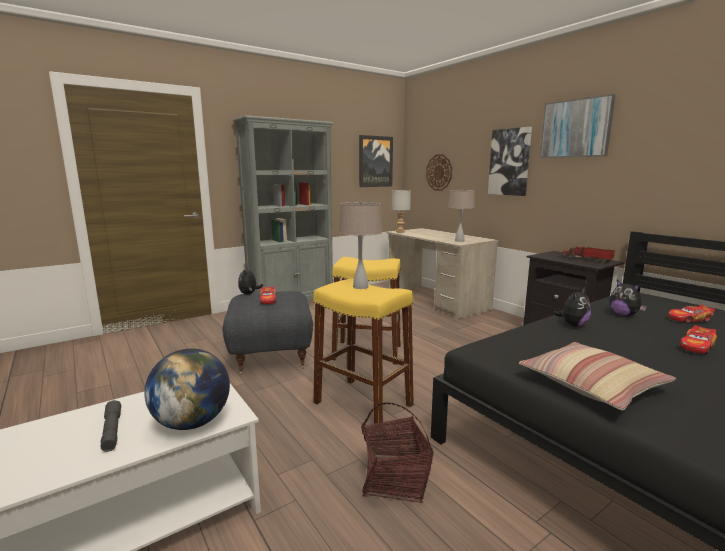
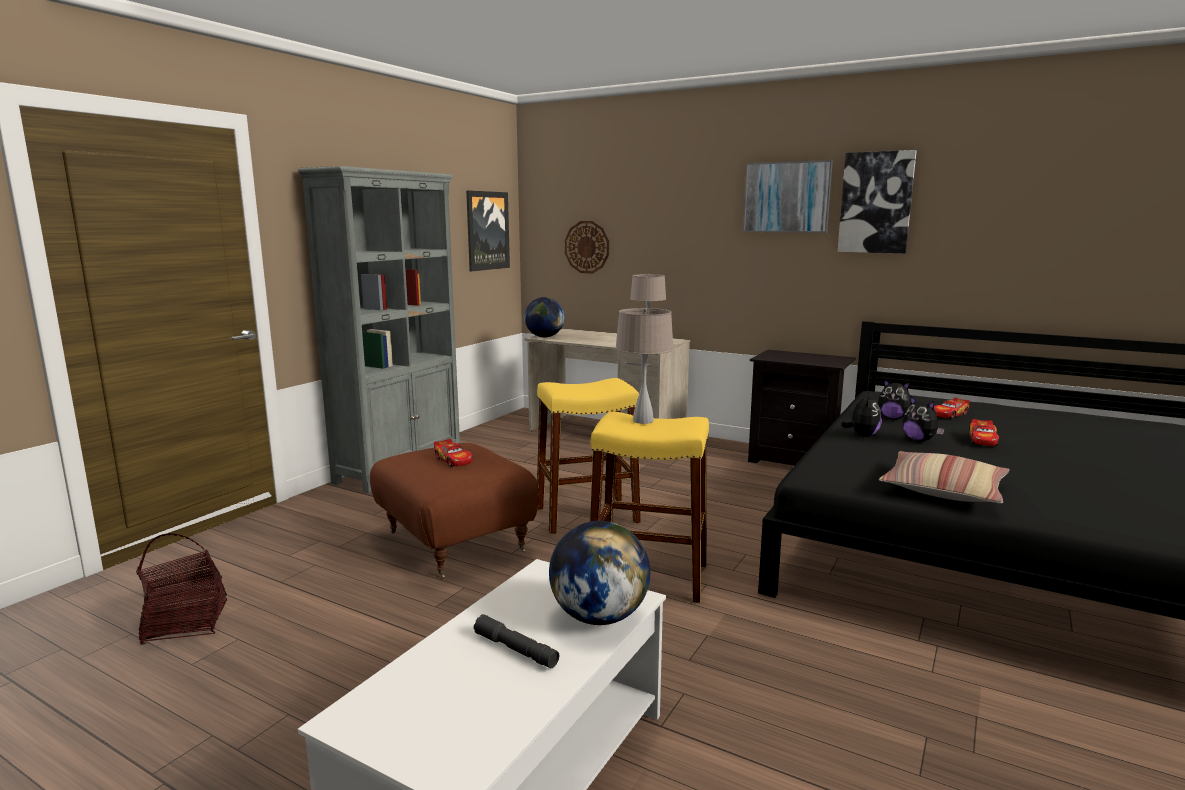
camera: 25 degrees left, 0 degrees up
(249, 294) = (403, 456): plush toy -> plush toy (919, 440)
(270, 354) = (453, 543): grey ottoman -> brown ottoman
(394, 479) = (763, 643): basket -> basket (185, 622)
(400, 231) = (544, 337): grey table lamp -> globe
(510, 162) = (699, 235): picture -> picture (876, 202)
(587, 260) = (818, 358): toy truck -> none

